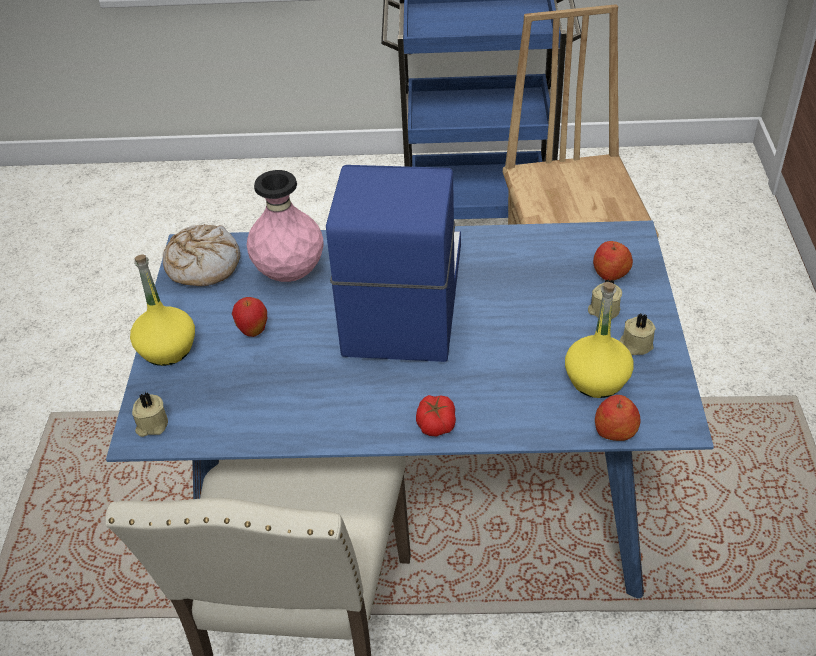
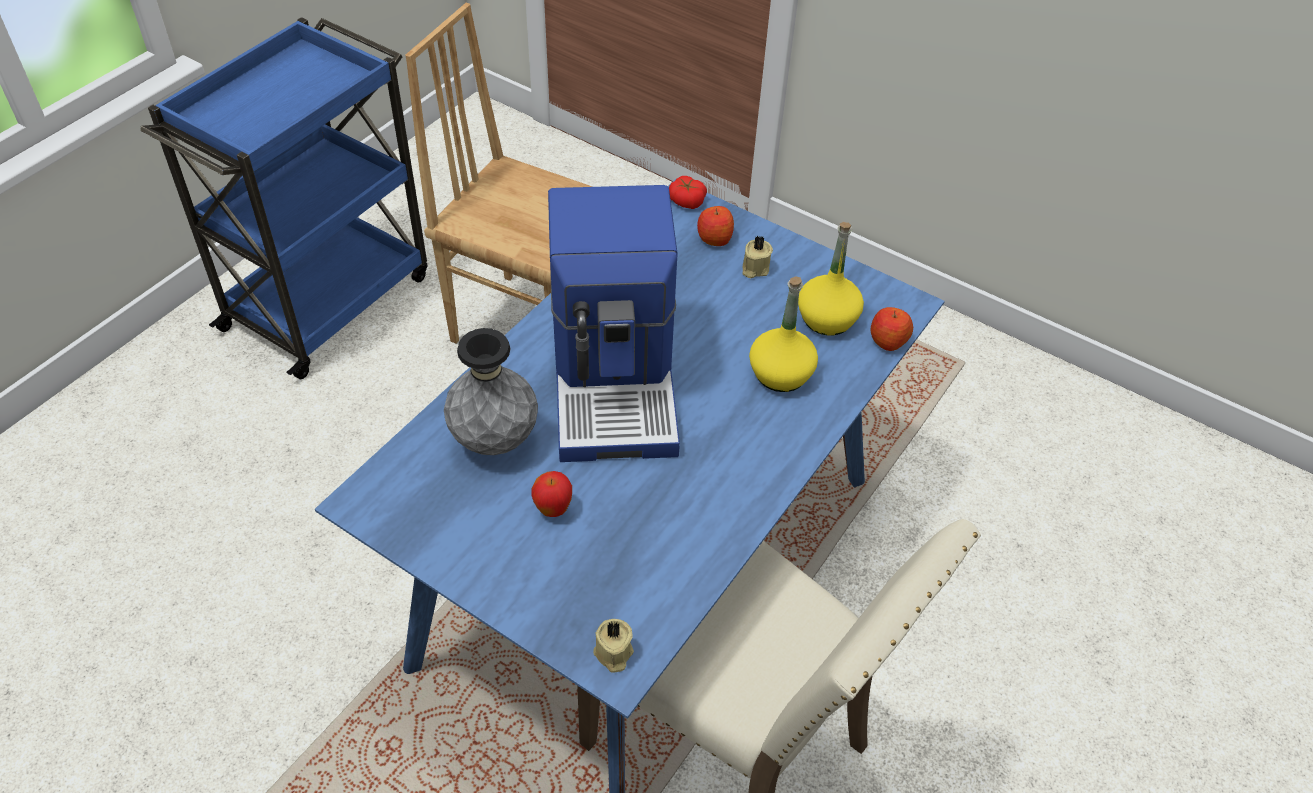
camera: 60 degrees left, 5 degrees up
(167, 349) = (510, 592): yellow bottle -> yellow bottle (780, 374)
(202, 264) = (402, 502): bread -> none
(290, 274) = (495, 440): pink vase -> grey vase
(401, 300) = (616, 380): coffee machine -> coffee machine turned 135 degrees counterclockwise
(436, 423) = (792, 440): tomato -> tomato (686, 201)
(635, 345) = (808, 275): beige candle -> none

